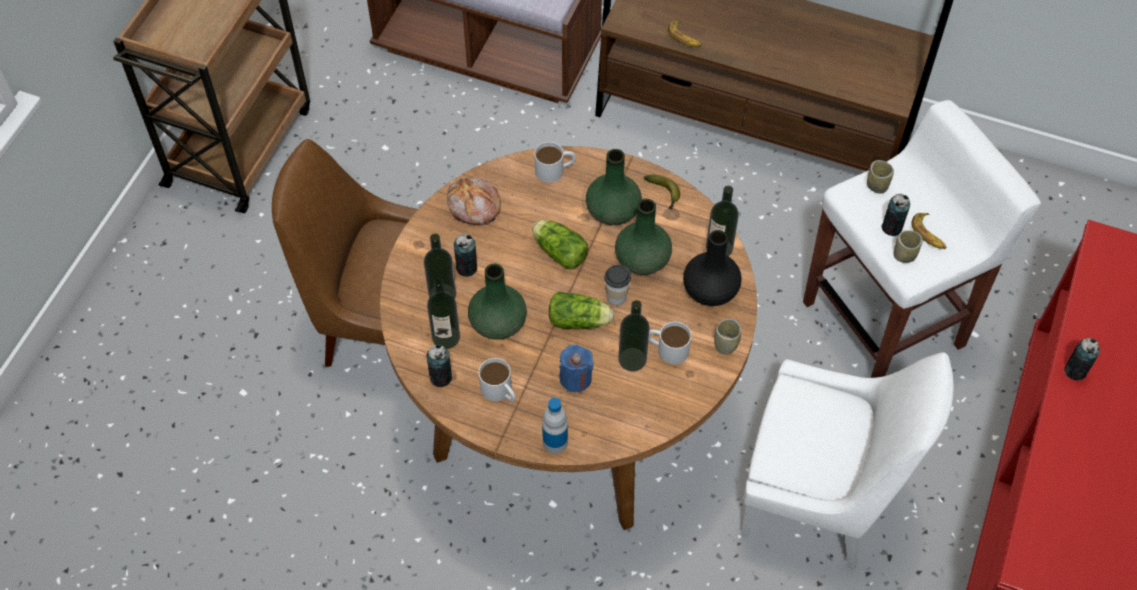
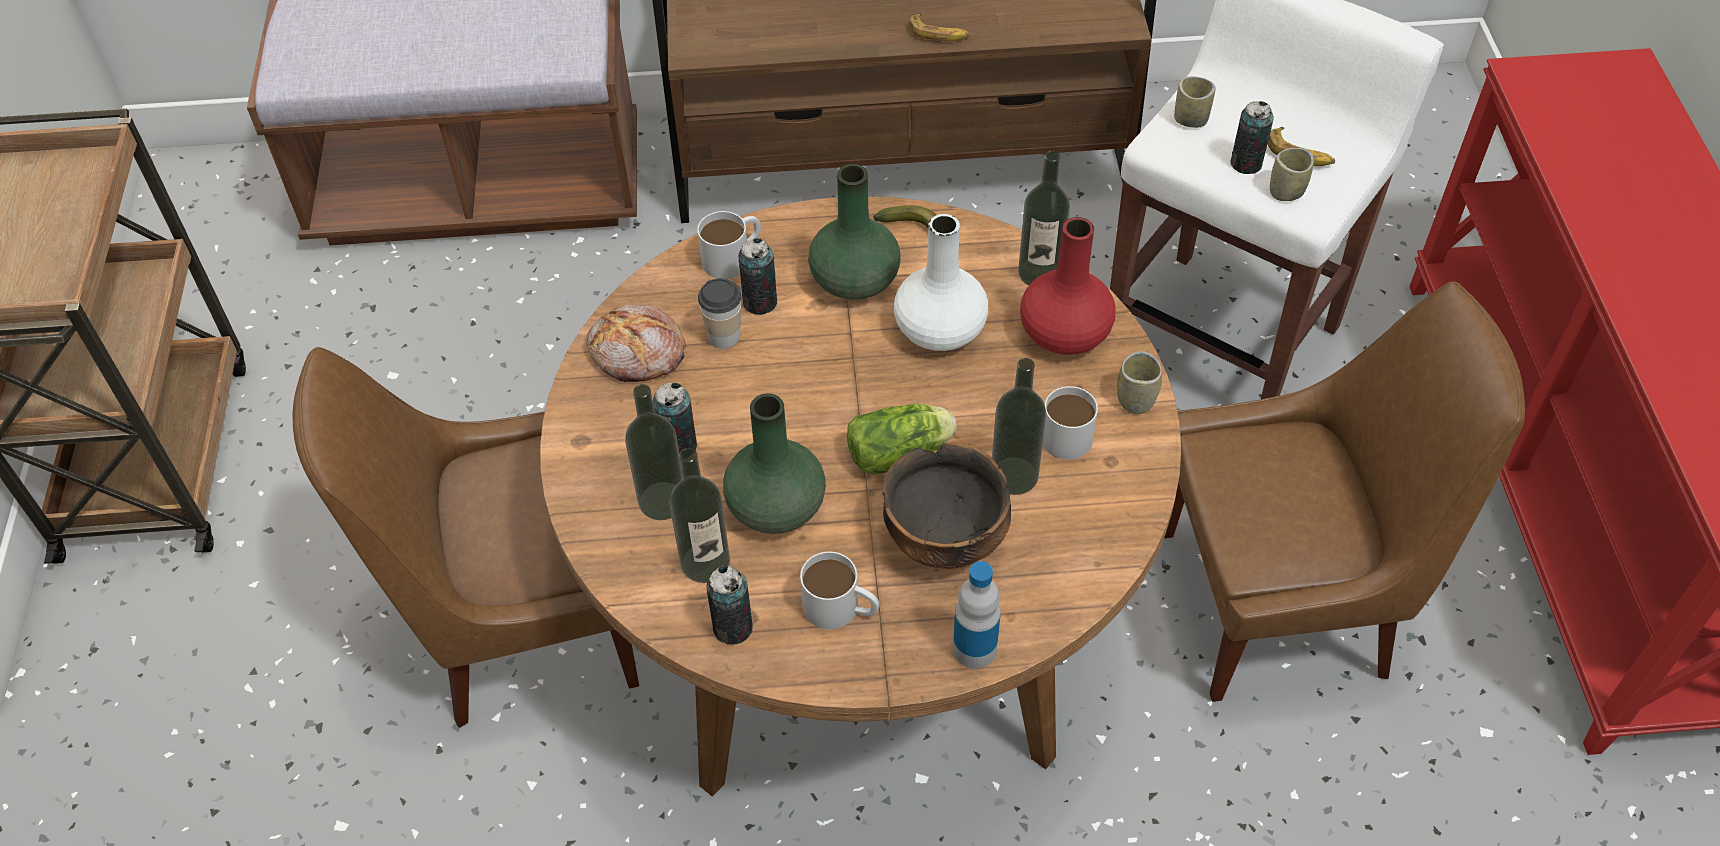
camera: 25 degrees left, 5 degrees down
(558, 251) = (807, 366): lettuce -> none
(575, 378) = (946, 538): blue candle -> bowl
(616, 296) = (934, 396): cup -> cup (724, 336)
(643, 259) = (941, 330): green vase -> white vase
(684, 38) = (793, 42): banana -> banana (938, 33)
(709, 290) = (1063, 334): black vase -> red vase
(819, 498) = (1282, 602): white chair -> brown chair
(1075, 371) = (1611, 247): can -> can (760, 302)

